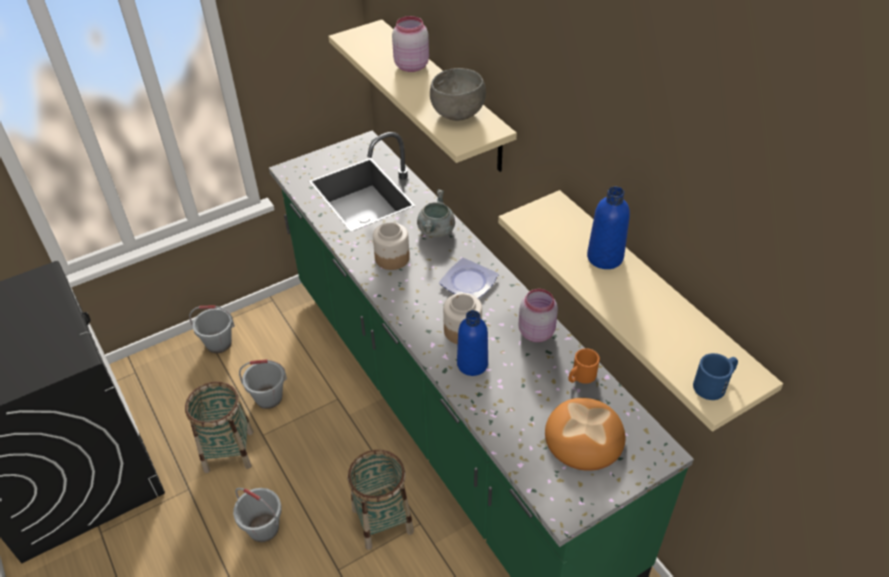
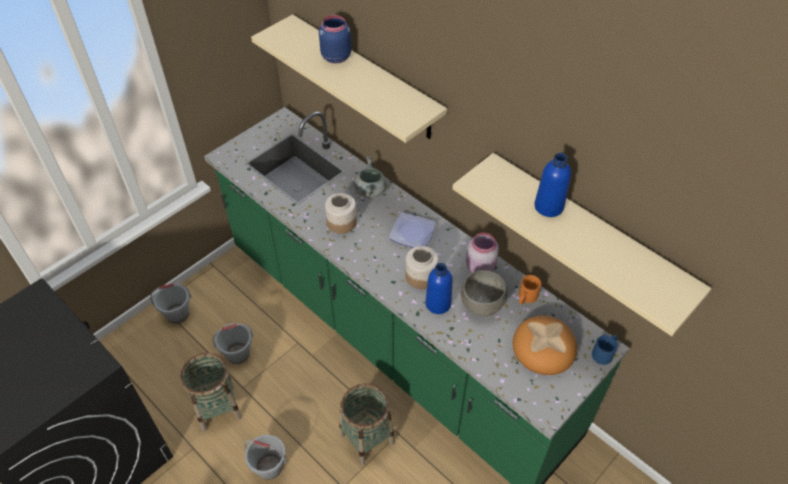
camera: 15 degrees left, 5 degrees up
(411, 65) = (335, 57): pink jar -> blue jar
(457, 113) = (392, 97): grey bowl -> grey bowl (481, 304)
(714, 384) = (664, 298): blue mug -> blue mug (604, 352)

